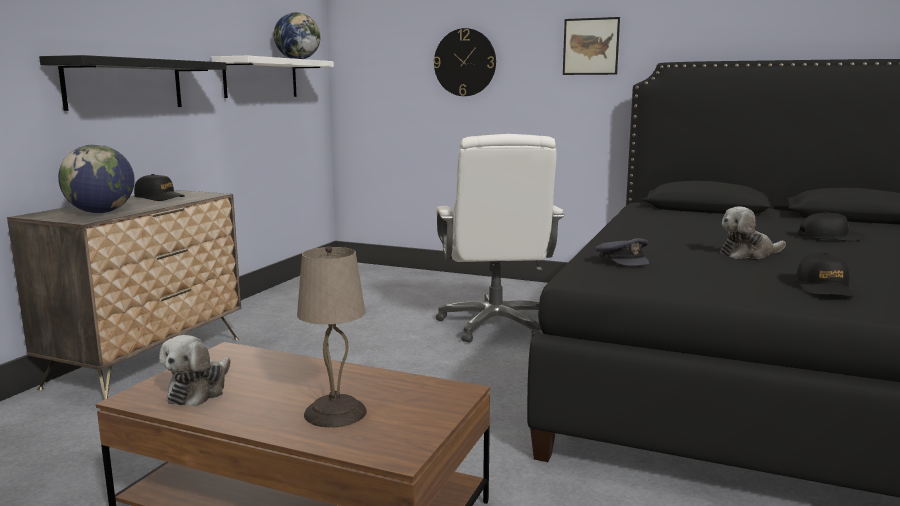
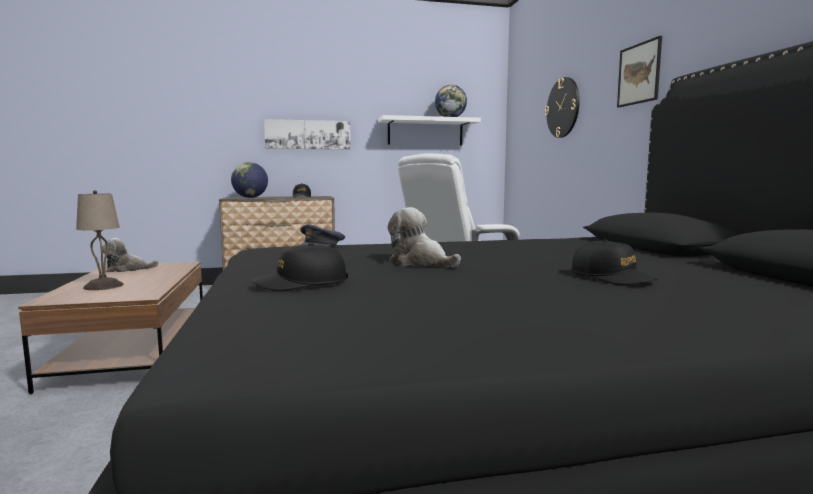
camera: 55 degrees right, 5 degrees down
(125, 84) = (308, 134): black shelf -> picture

